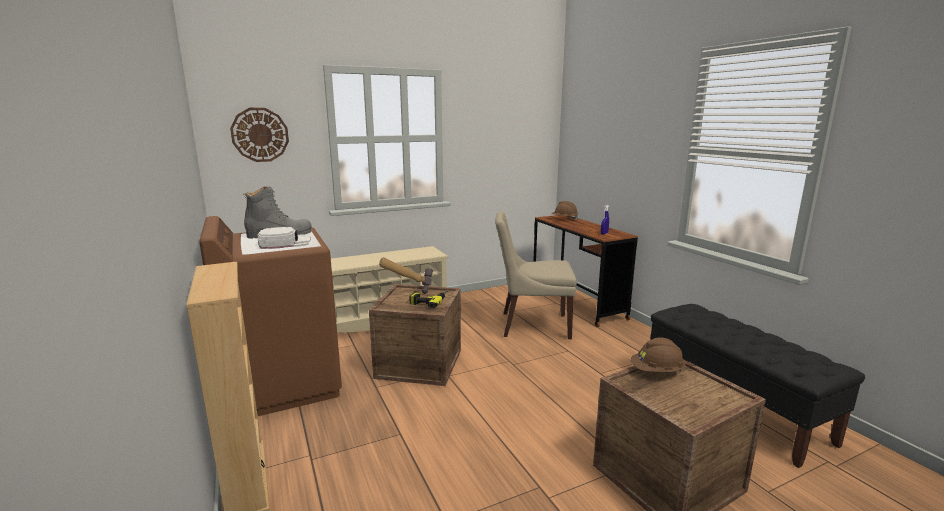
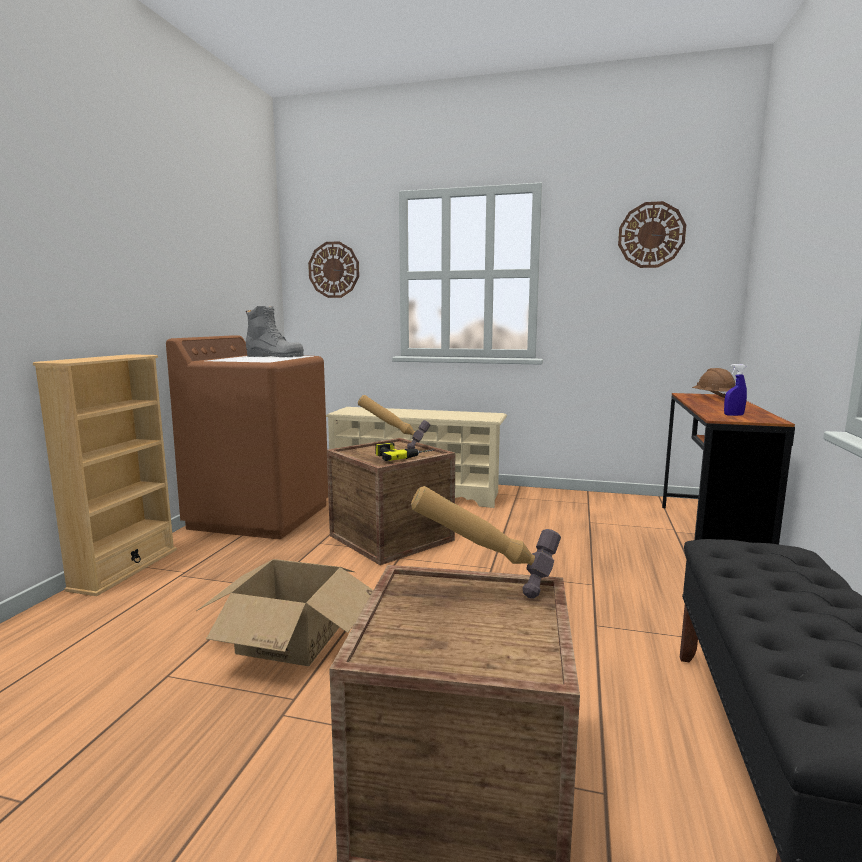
camera: 40 degrees right, 5 degrees down
(285, 243) = (254, 359): white cap -> none
(476, 456) = (292, 637): none -> cardboard box
(510, 112) = (651, 235): none -> wall clock
(532, 325) = (590, 543): beige chair -> none
(656, 372) = (487, 590): brown hard hat -> hammer

